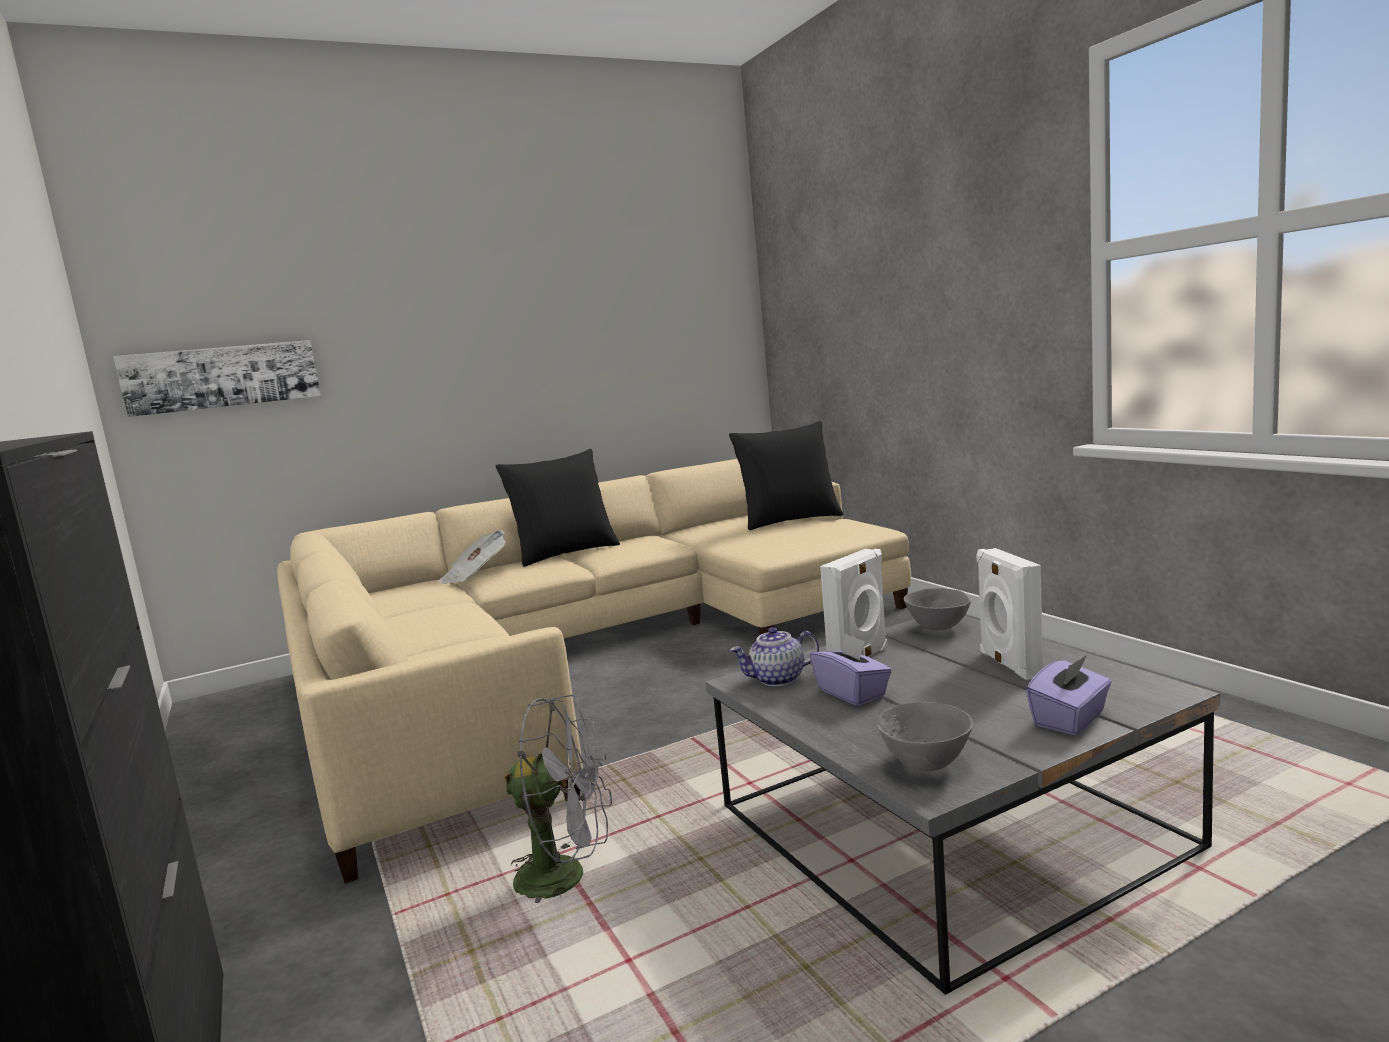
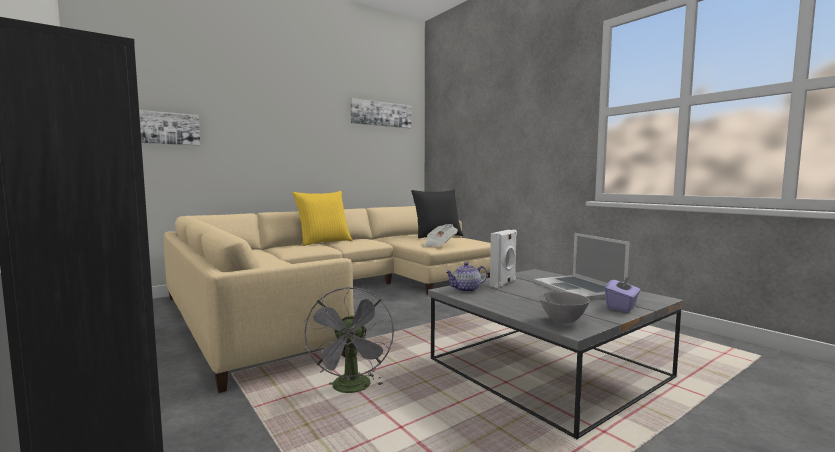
camera: 10 degrees left, 5 degrees down
(475, 576) = (277, 248): newspaper -> newspaper (439, 245)
(565, 553) = (323, 242): black pillow -> yellow pillow
(566, 876) = (352, 389): grey fan -> grey fan turned 90 degrees clockwise
(664, 278) = (381, 114): none -> picture
(852, 693) = (508, 295): purple tissue box -> none
(939, 628) = (536, 274): grey bowl -> none
(1008, 664) = (578, 287): white speaker -> laptop

